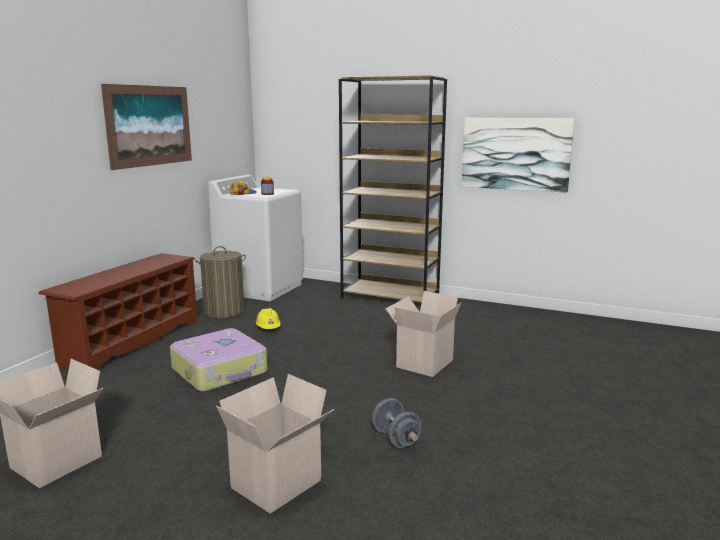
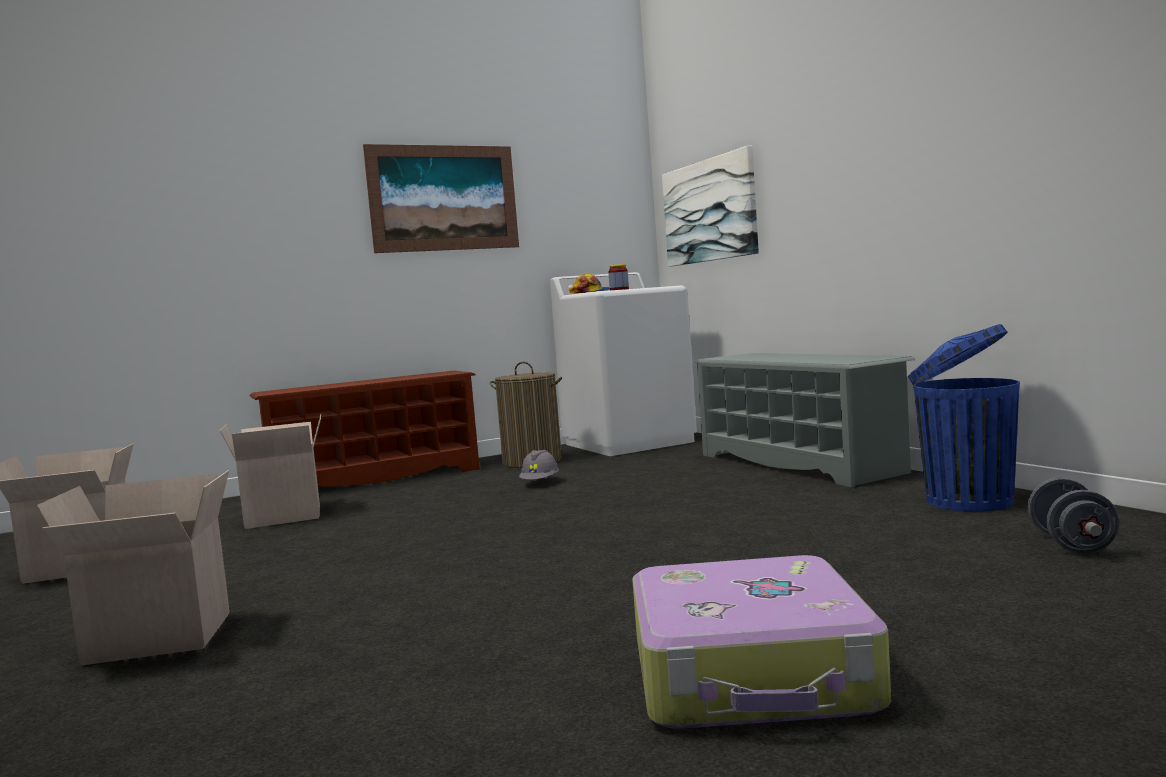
camera: 40 degrees right, 10 degrees down
(220, 371) = (388, 516): suitcase -> suitcase (753, 674)
(268, 329) = (540, 483): yellow hard hat -> grey hard hat
(390, 297) = (798, 463): brown bookcase -> grey shoe rack
(396, 438) = (395, 628): grey dumbbell -> grey dumbbell (1072, 544)
(423, 363) = (660, 546): cardboard box -> cardboard box (285, 516)
(499, 314) = (966, 501): none -> blue trash can
(515, 154) = (1006, 151): picture -> picture (709, 211)

